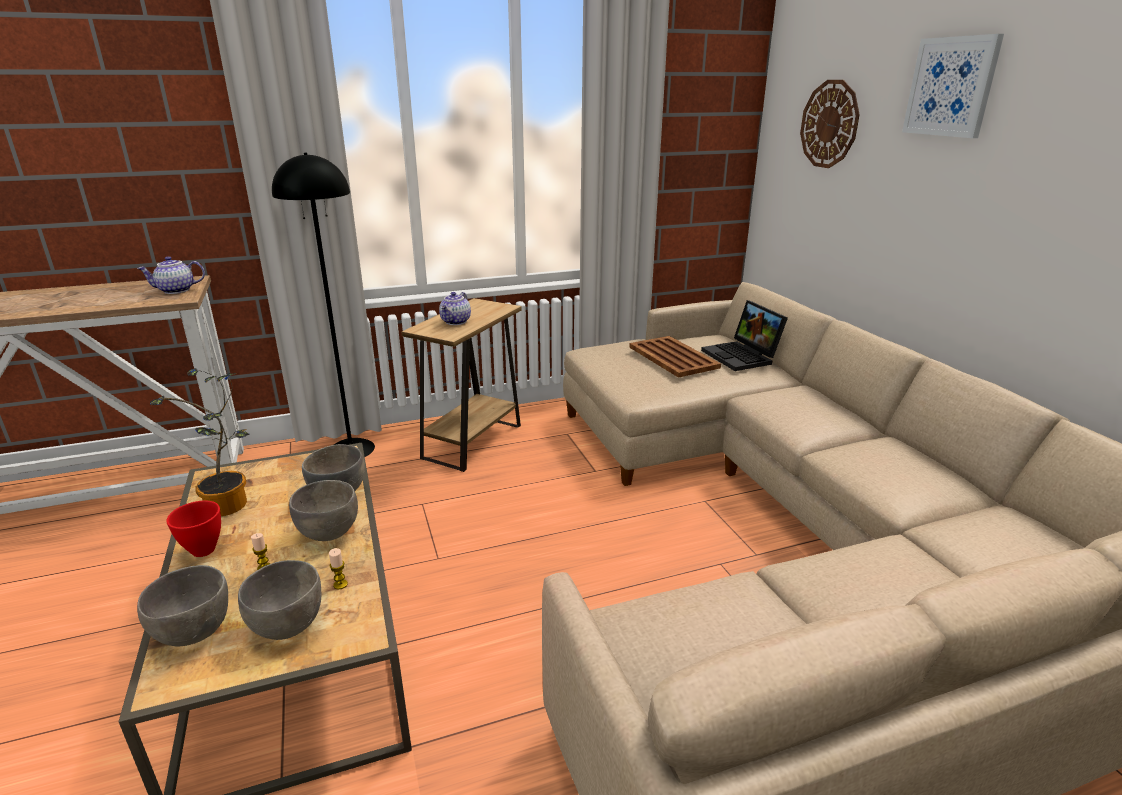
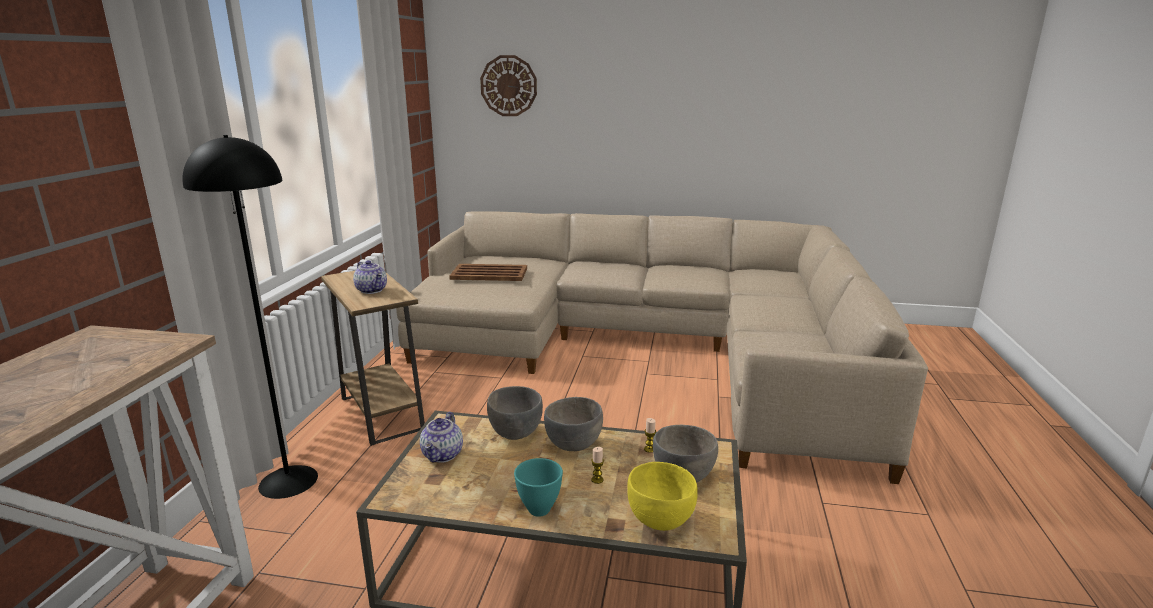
camera: 60 degrees left, 5 degrees down
(176, 291) = (131, 343): teapot -> teapot (443, 455)
(193, 632) = (660, 520): grey bowl -> yellow bowl
(205, 549) = (539, 508): red bowl -> turquoise bowl
(230, 507) = (476, 490): potted plant -> none
(742, 357) = (521, 259): laptop -> none
(951, 87) = (605, 59): picture -> none

